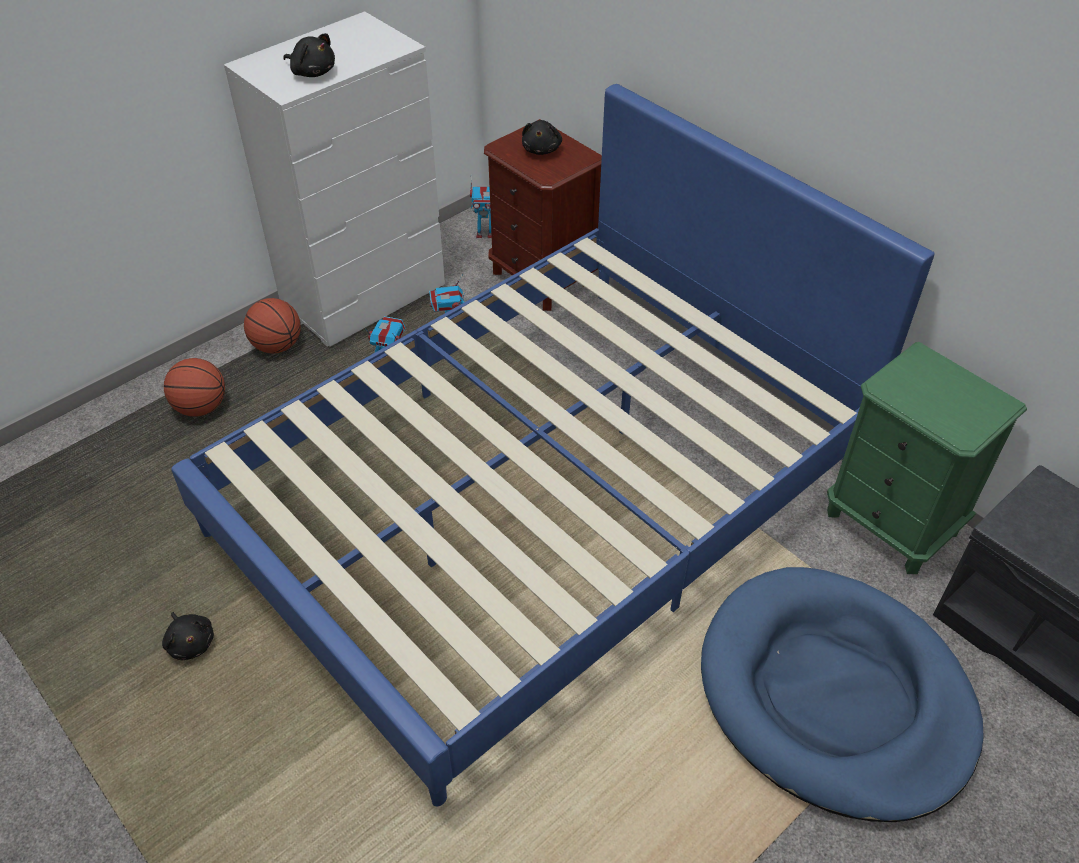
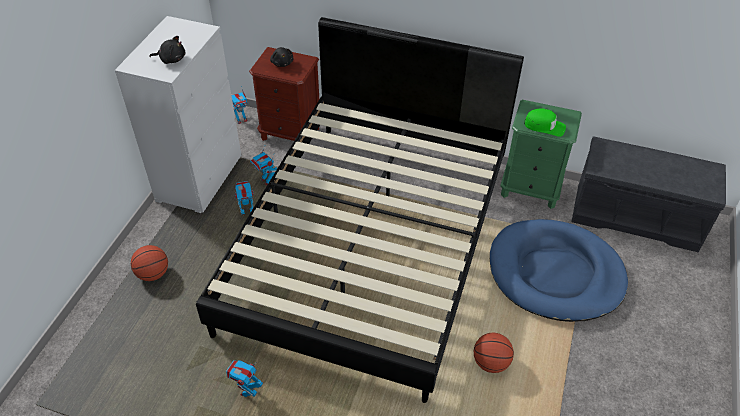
camera: 30 degrees left, 0 degrees up
(191, 642) = (247, 392): black plush toy -> toy robot
(277, 346) = (170, 224): basketball -> basketball (490, 363)
(541, 497) = (370, 243): blue bed -> black bed
(927, 404) = (544, 126): none -> green cap

